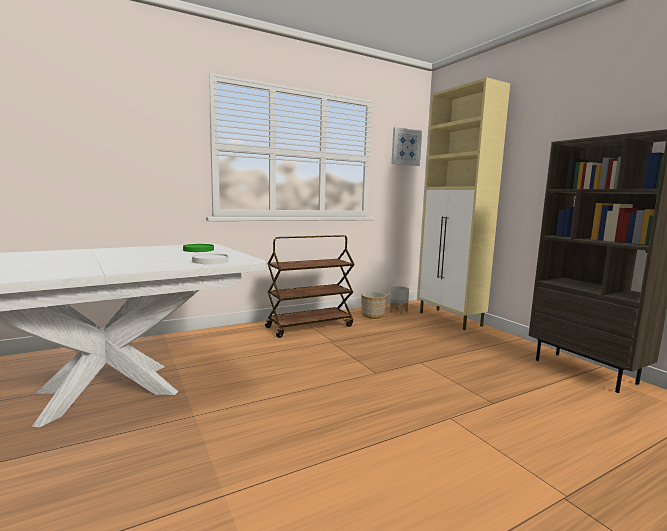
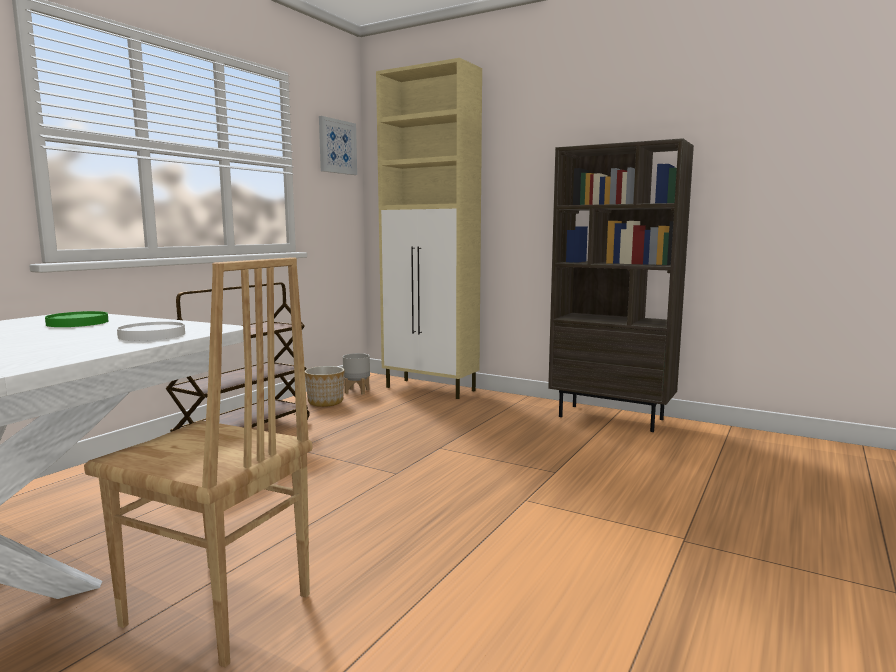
camera: 30 degrees left, 0 degrees up
(208, 427) = (216, 612): none -> brown chair

